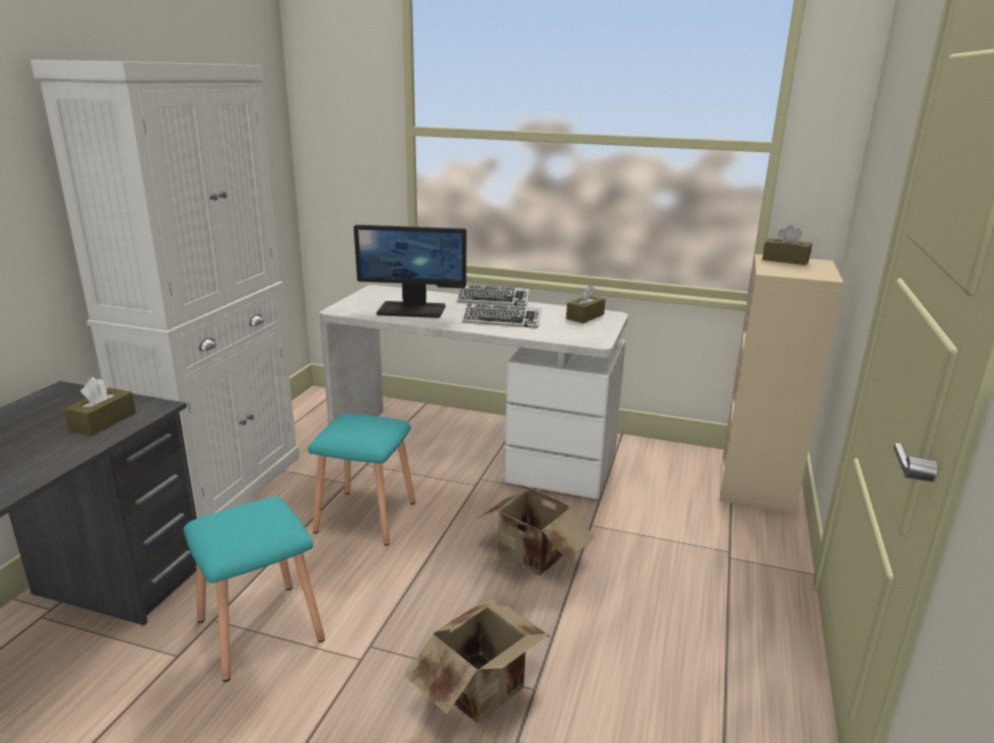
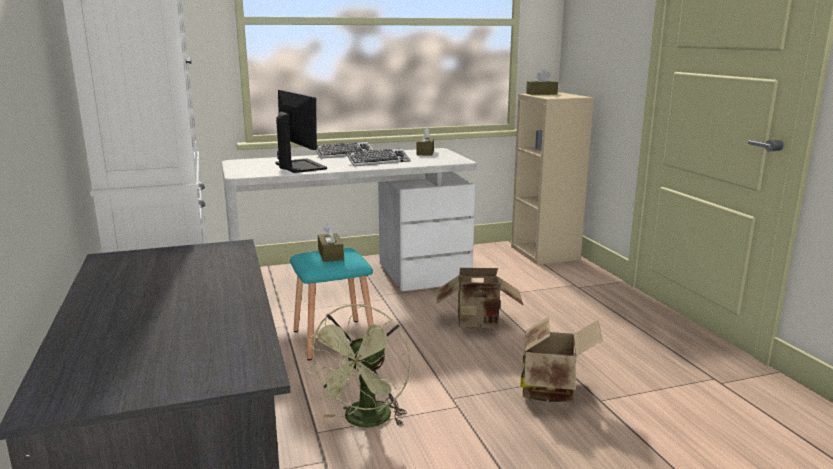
camera: 35 degrees left, 5 degrees down
(103, 422) = (212, 261): brown tissue box -> brown tissue box (330, 255)
(262, 630) = (365, 422): turquoise stool -> green fan
(412, 309) = (299, 166): monitor -> monitor turned 90 degrees counterclockwise

